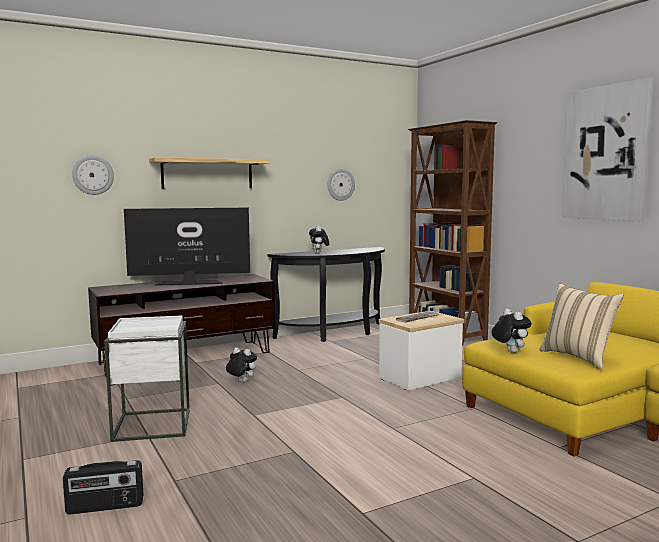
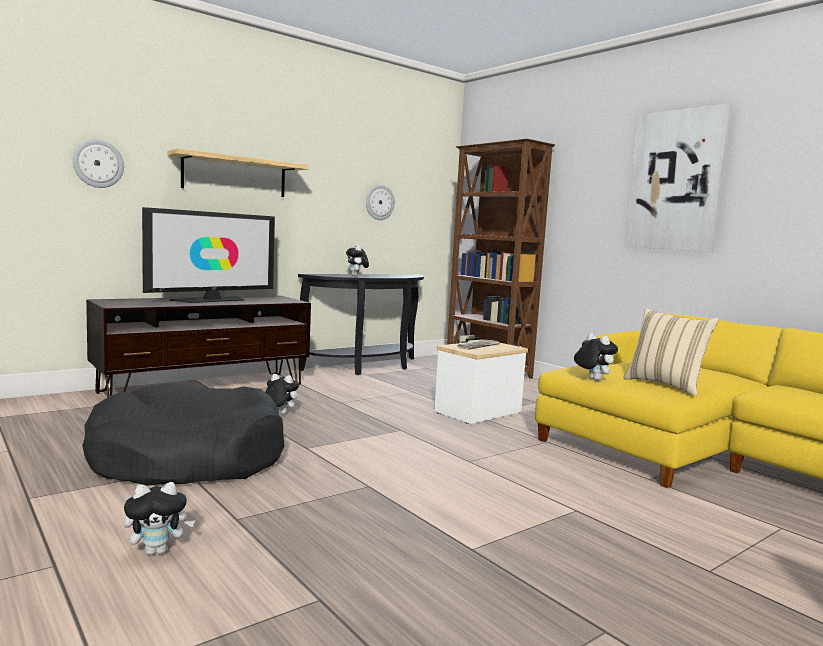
camera: 10 degrees left, 0 degrees up
(105, 507) = (158, 551): radio -> plush toy
(153, 425) = (187, 458): white side table -> black dog bed
(189, 282) = (212, 300): television -> television turned 150 degrees clockwise

